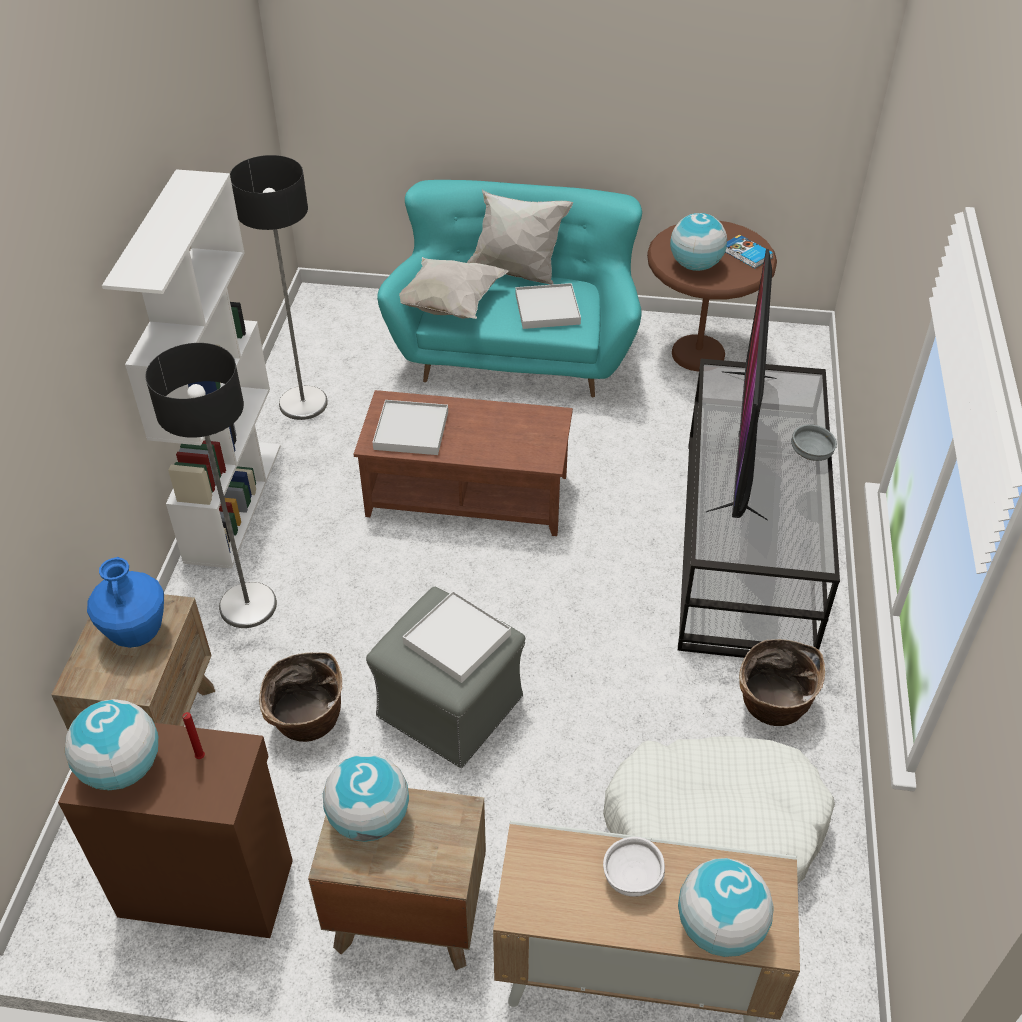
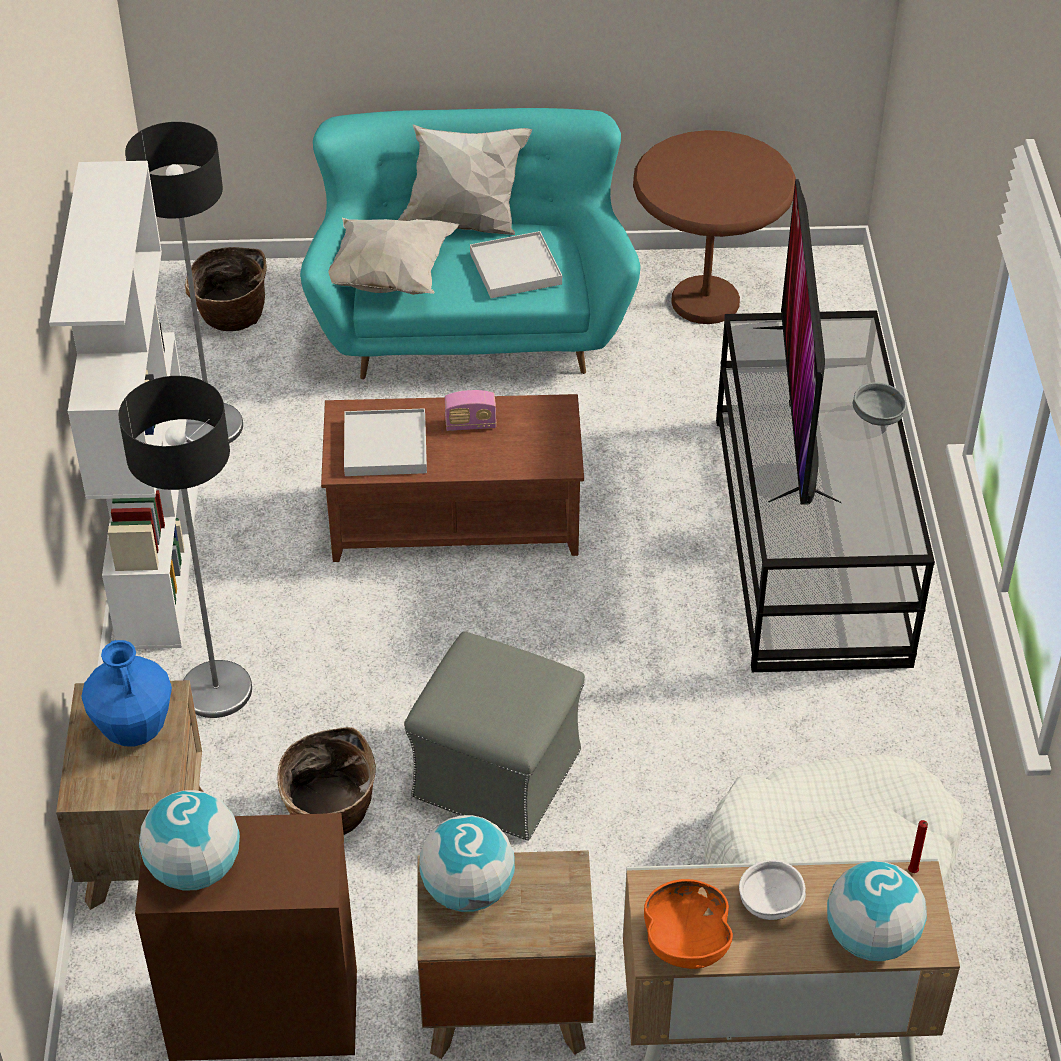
camera: 10 degrees left, 0 degrees up
(200, 758) = (278, 846): red candle -> red candle (913, 873)
(456, 639) = (508, 687): white tray -> none
(482, 421) = (470, 424): none -> radio
(546, 903) = (685, 942): none -> orange bowl
(695, 265) = (697, 195): globe -> none
(746, 254) = (757, 173): book -> none
(772, 707) = (873, 722): basket -> basket (231, 318)

